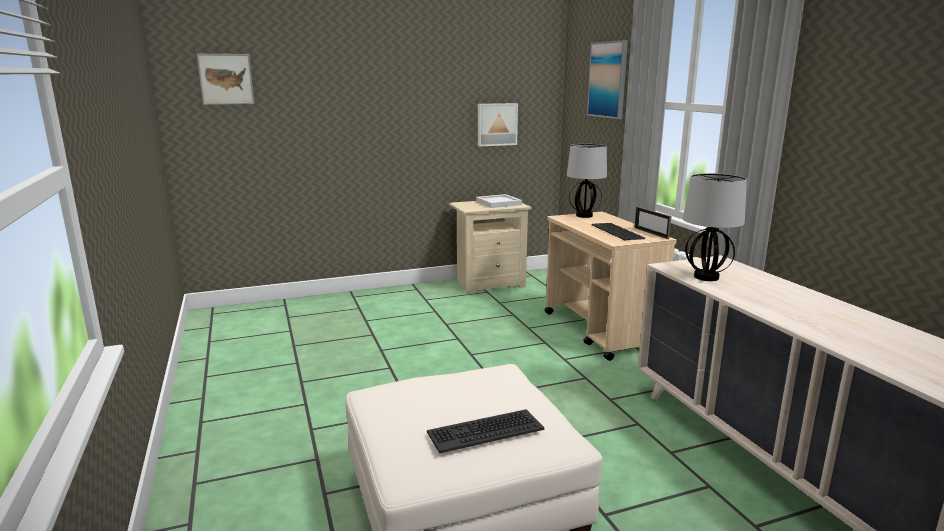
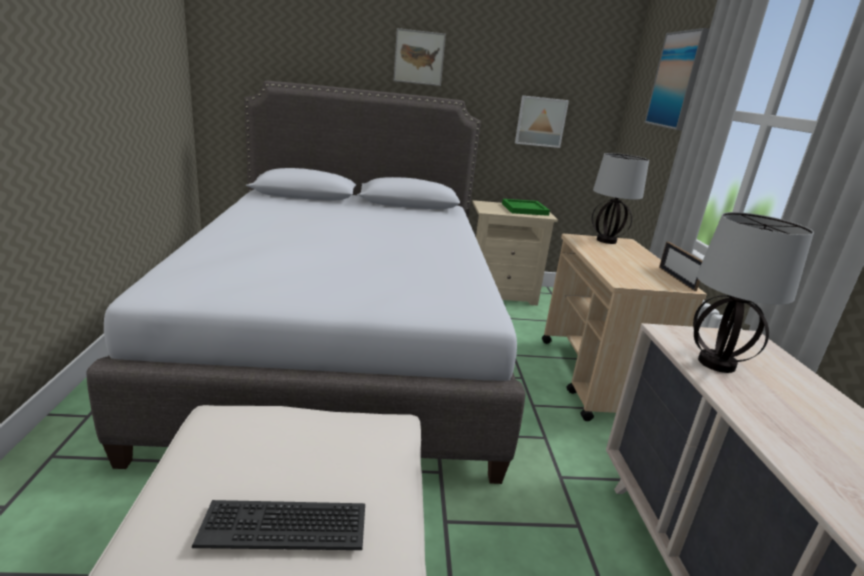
camera: 15 degrees right, 5 degrees up
(226, 79) = (256, 37): picture -> picture (419, 57)
(379, 349) = (341, 343): none -> grey bed
(497, 203) = (524, 209): white tray -> green tray
(617, 232) = (633, 269): keyboard -> none

